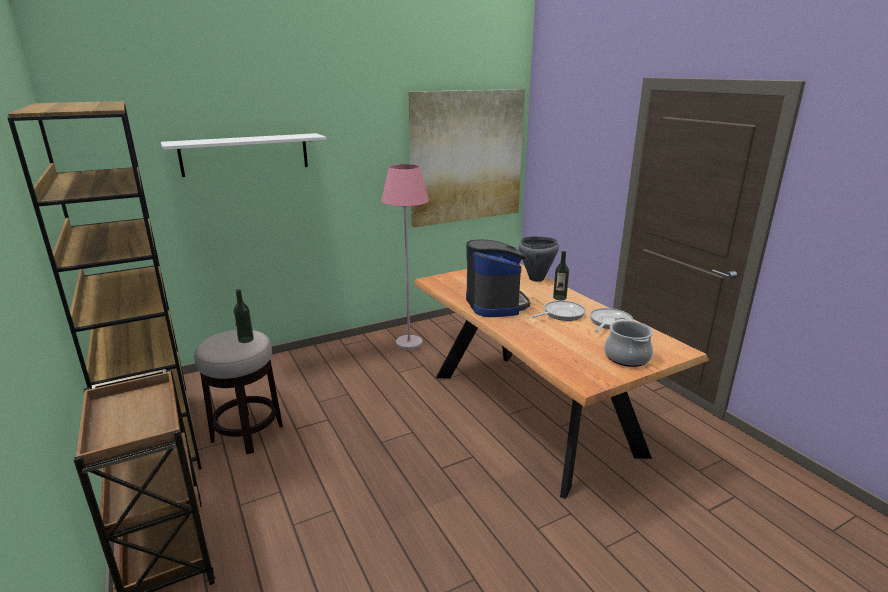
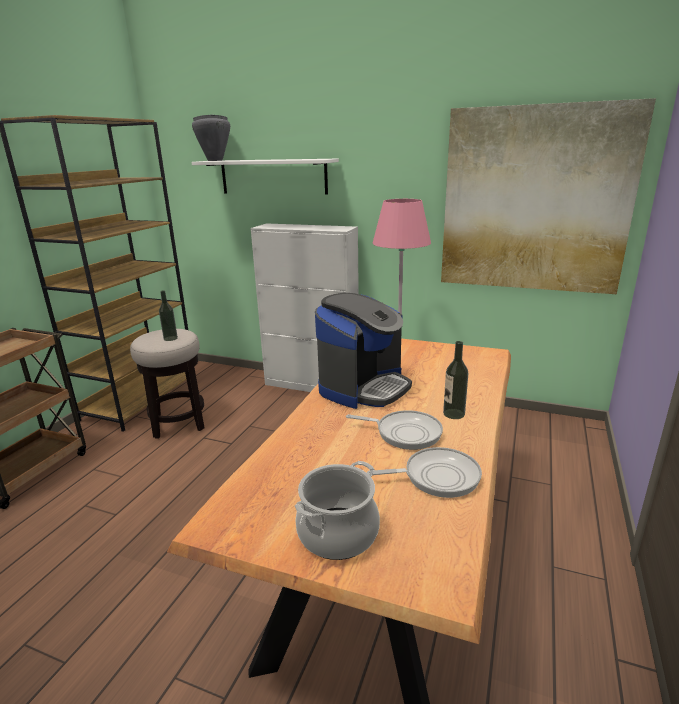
camera: 50 degrees right, 0 degrees up
(312, 353) = (312, 385): none -> white cabinet
(536, 279) = (482, 381): grey cooking pot -> grey cooking pot (215, 160)

